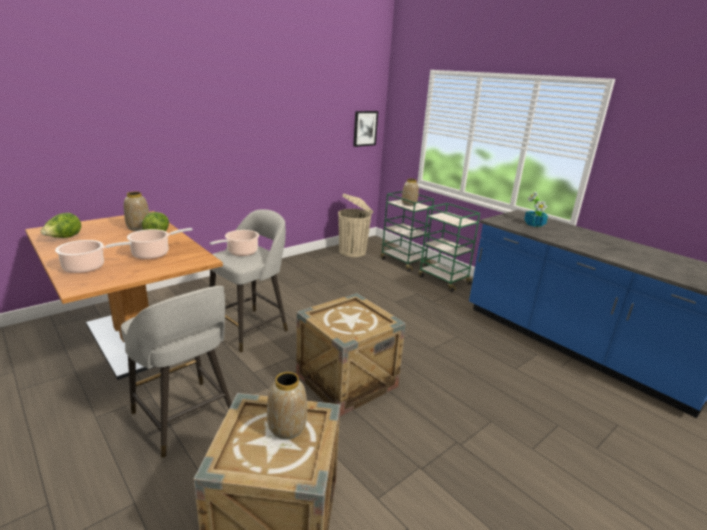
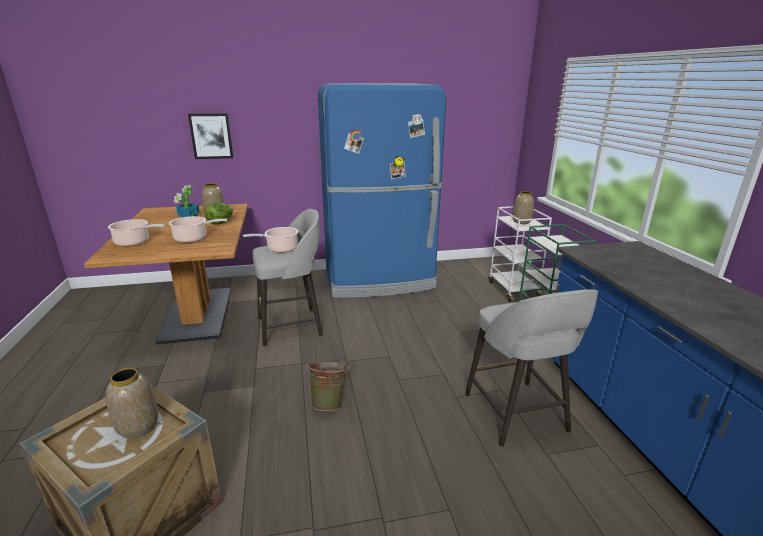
camera: 30 degrees right, 0 degrees up
(64, 238) = (154, 218): lettuce -> none
(185, 418) = (167, 392): grey stool -> grey stool (516, 414)
(291, 272) = (379, 280): none -> blue fridge
(346, 380) = (329, 403): crate -> green bucket
(353, 252) = (463, 269): beige trash can -> none
(365, 128) = (493, 132): picture -> picture (211, 136)
(403, 261) = (513, 289): green cart -> white cart
(534, 224) = (635, 263): potted plant -> potted plant (188, 216)

